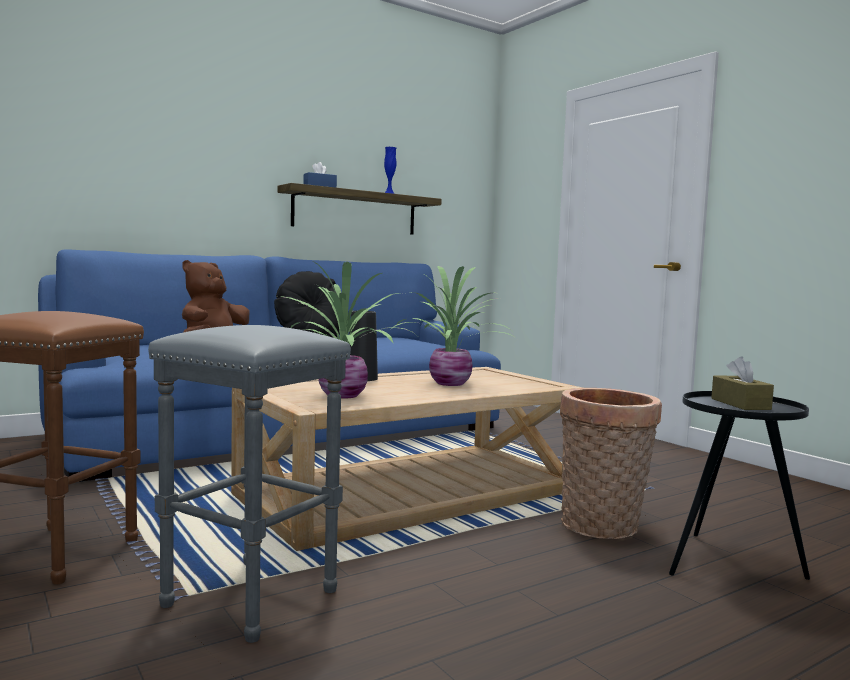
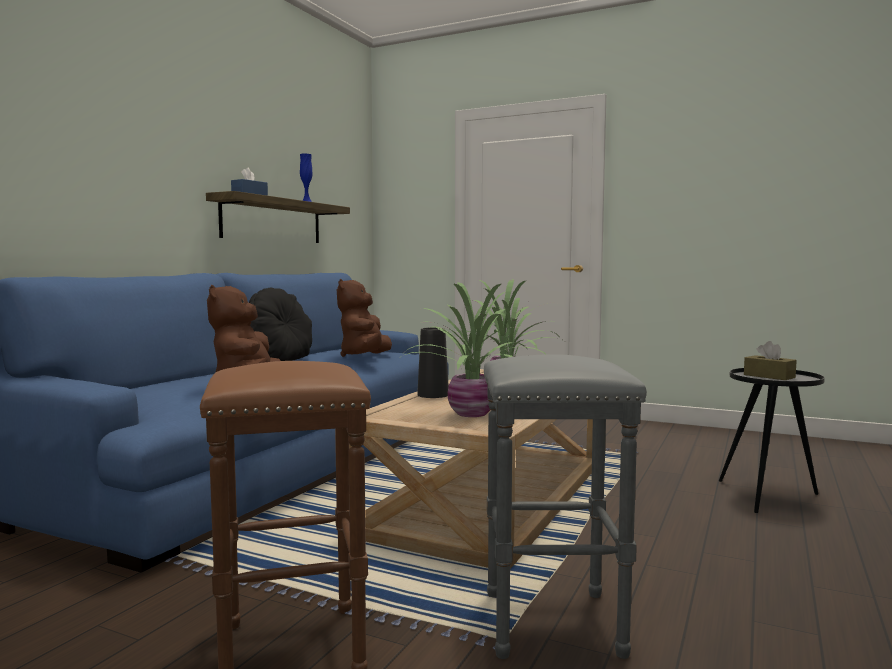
camera: 30 degrees left, 0 degrees up
(388, 344) = (365, 357): none -> brown plush toy
(602, 528) = (663, 490): basket -> none

